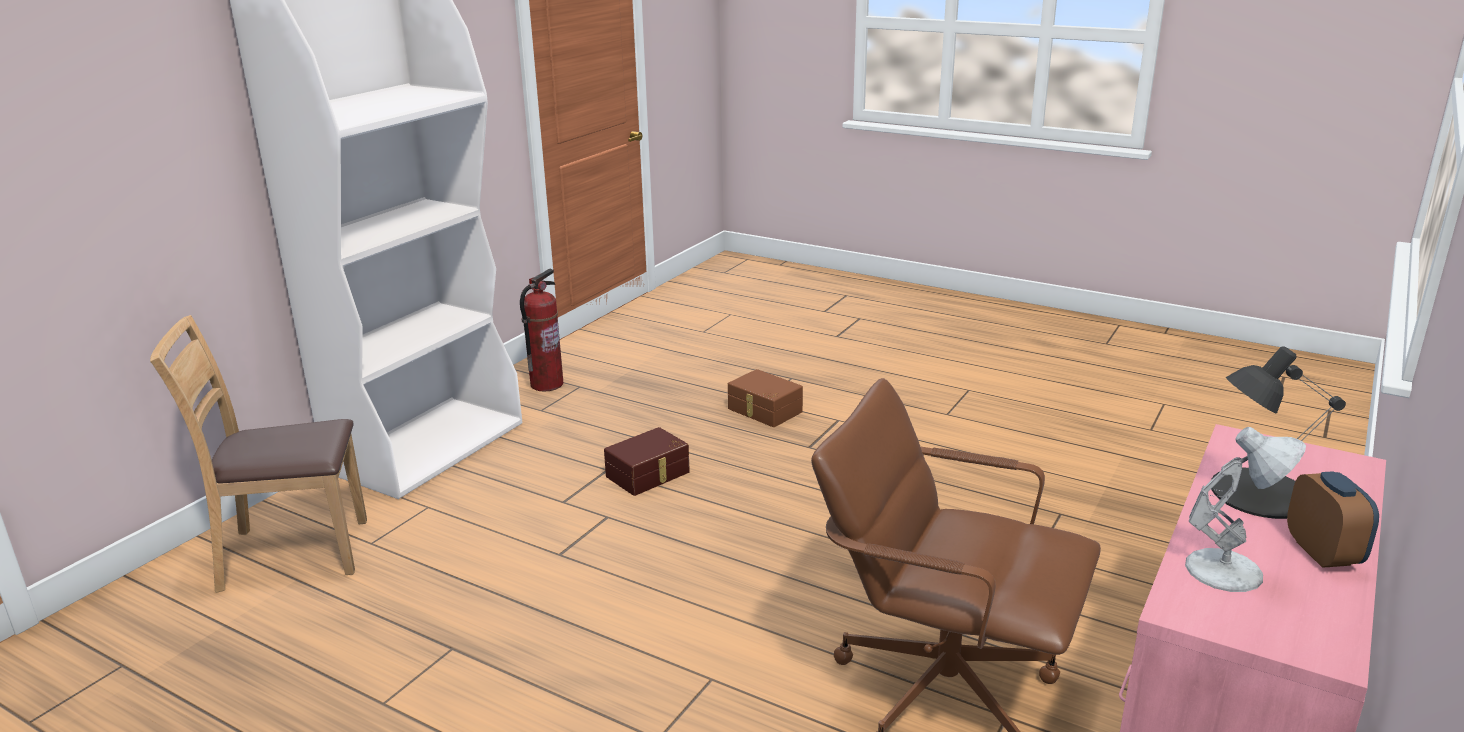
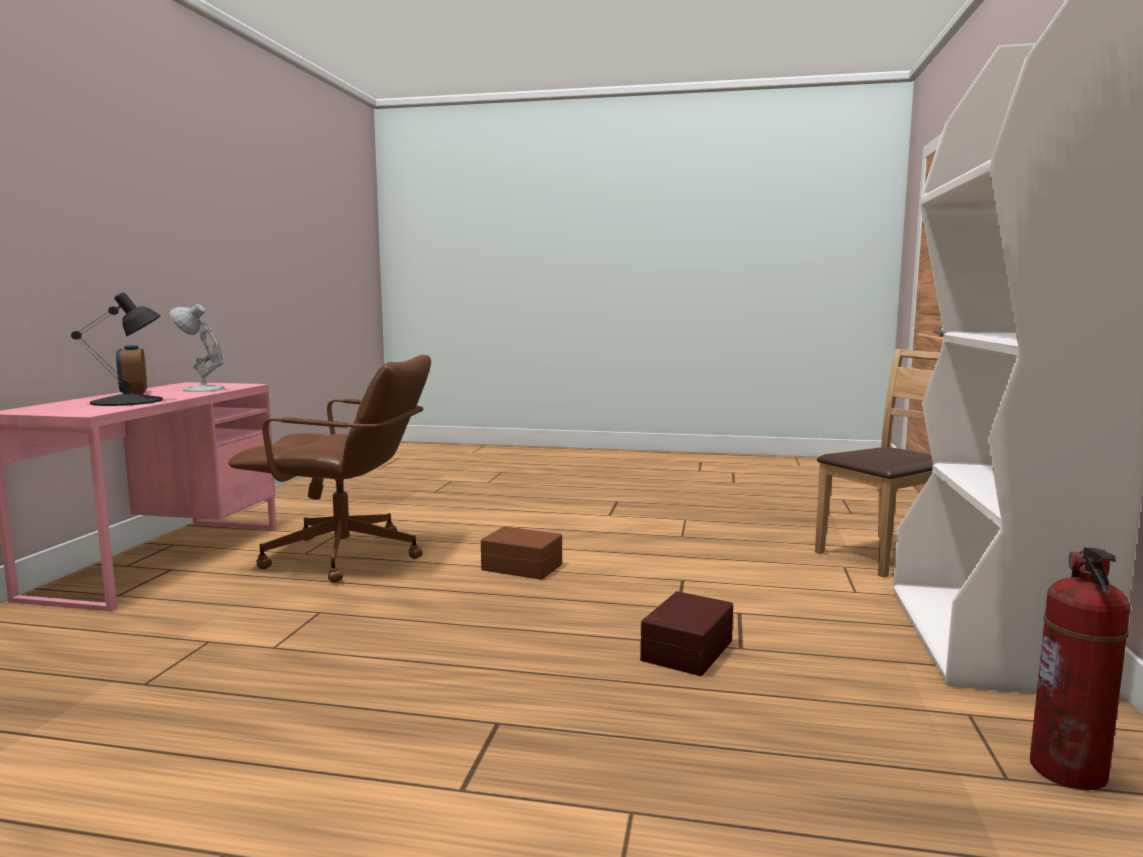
camera: 160 degrees right, 15 degrees down
(764, 411) = (612, 785): brown storage box -> brown storage box (522, 566)

